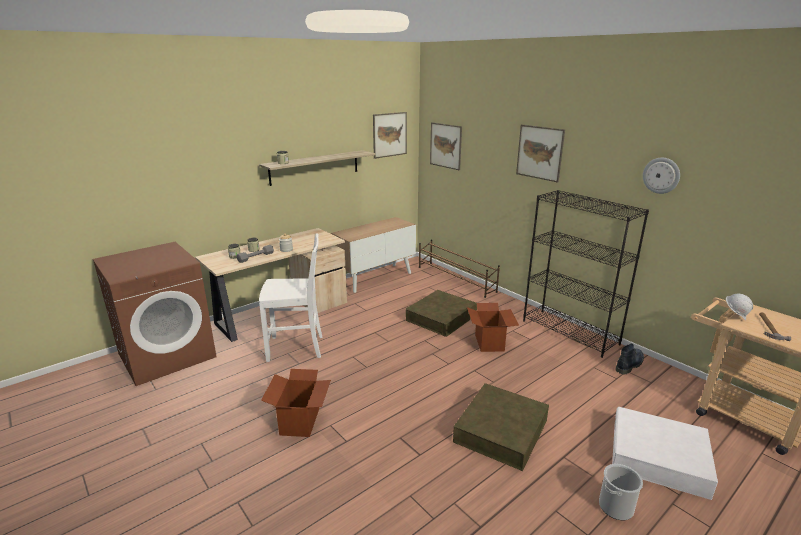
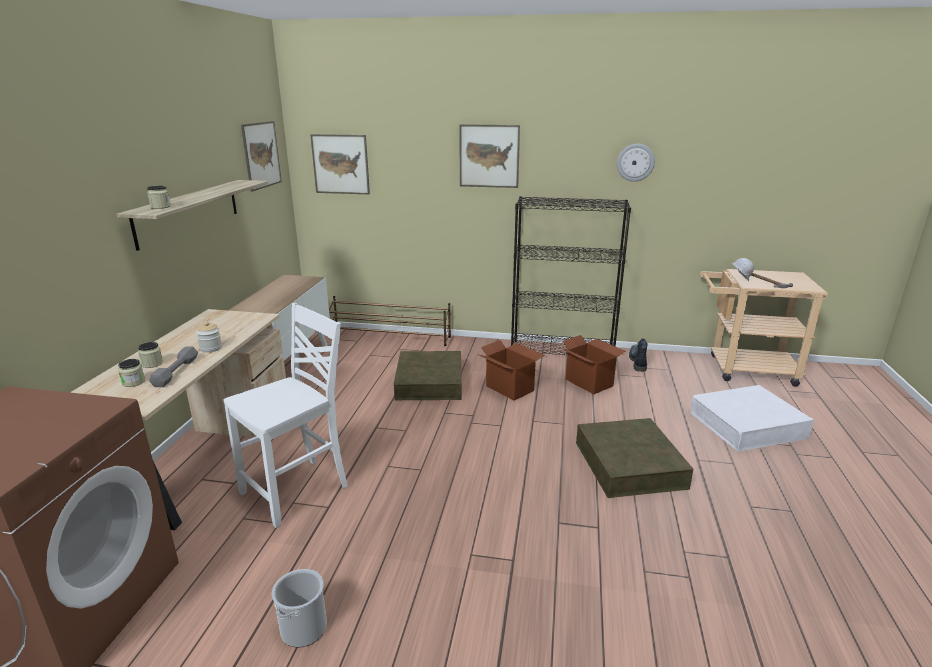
camera: 40 degrees left, 0 degrees up
(300, 421) = (430, 572): cardboard box -> cardboard box (589, 382)
(616, 507) = (776, 478): bucket -> bucket (304, 628)

